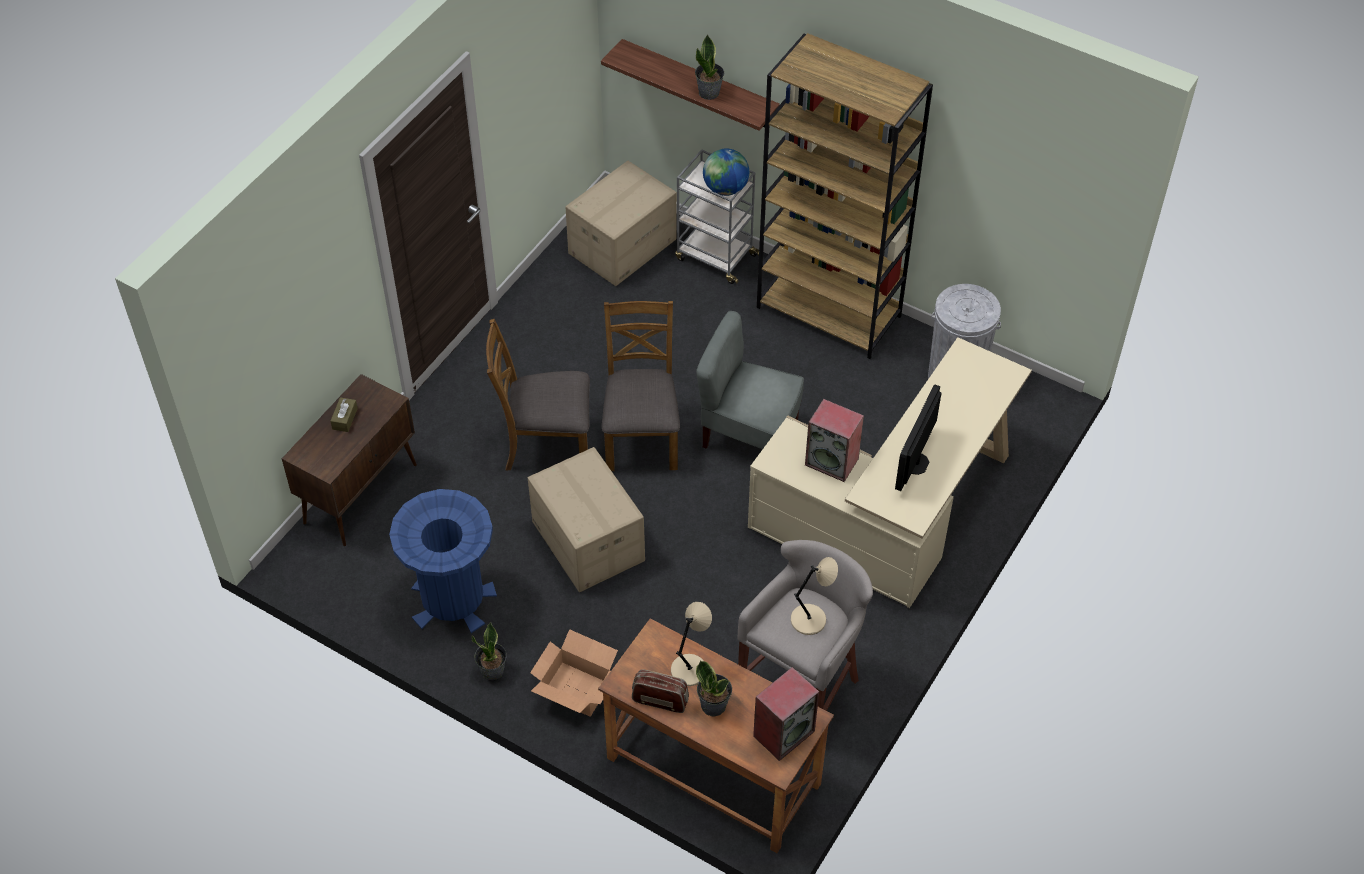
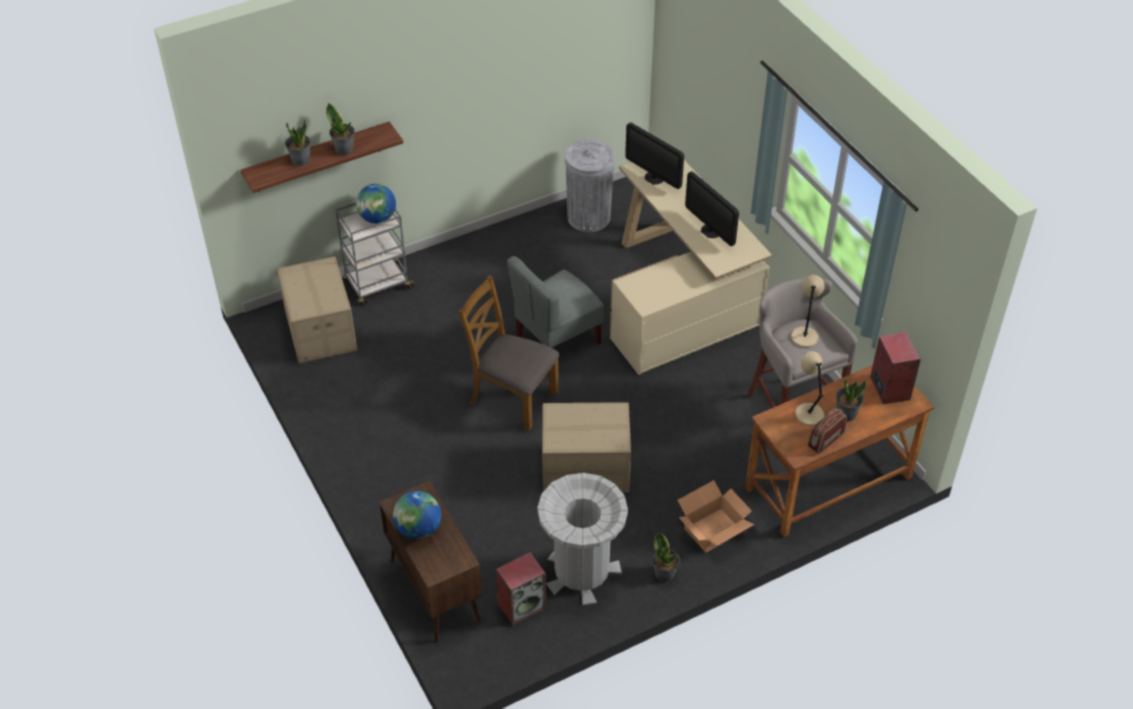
camera: 60 degrees left, 5 degrees down
(345, 418) = (418, 529): brown tissue box -> globe
(452, 599) = (581, 572): blue trash can -> grey trash can
(546, 443) = (475, 454): brown chair -> none
(668, 71) = (300, 160): none -> potted plant
(829, 312) = (481, 250): brown bookcase -> none
(832, 461) = (669, 275): speaker -> speaker (522, 605)
(963, 376) = (654, 178): none -> monitor

